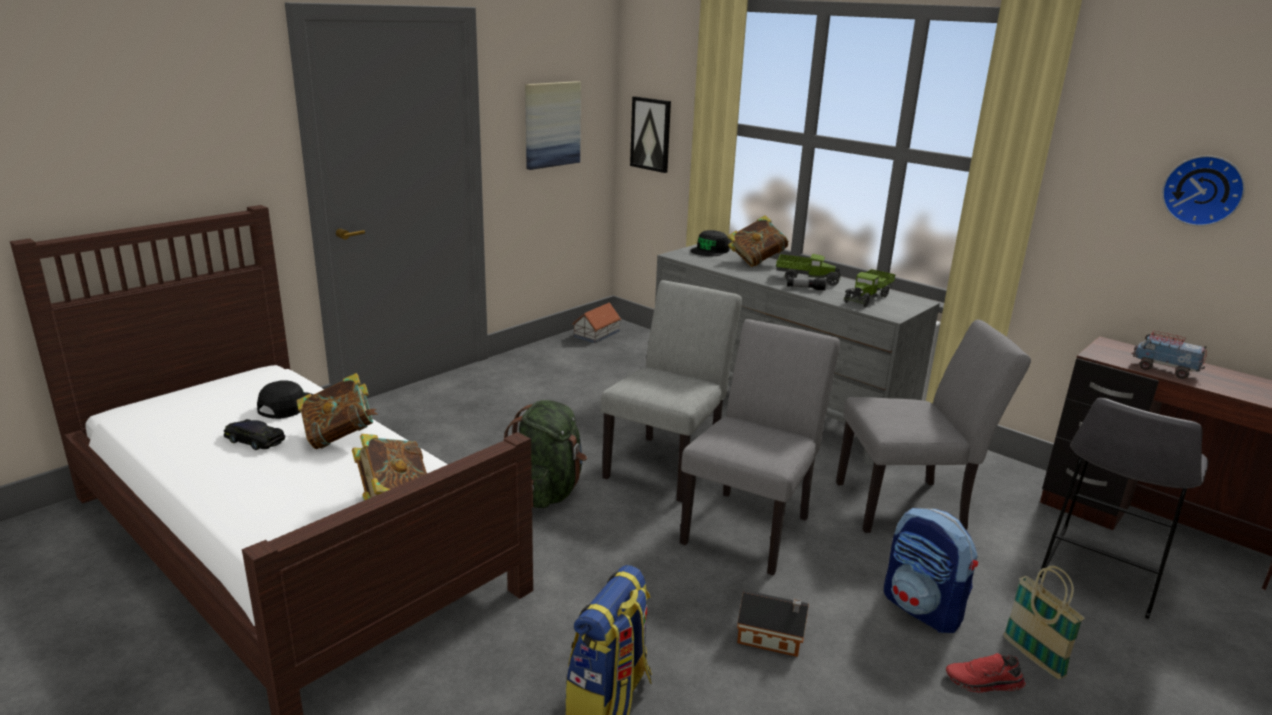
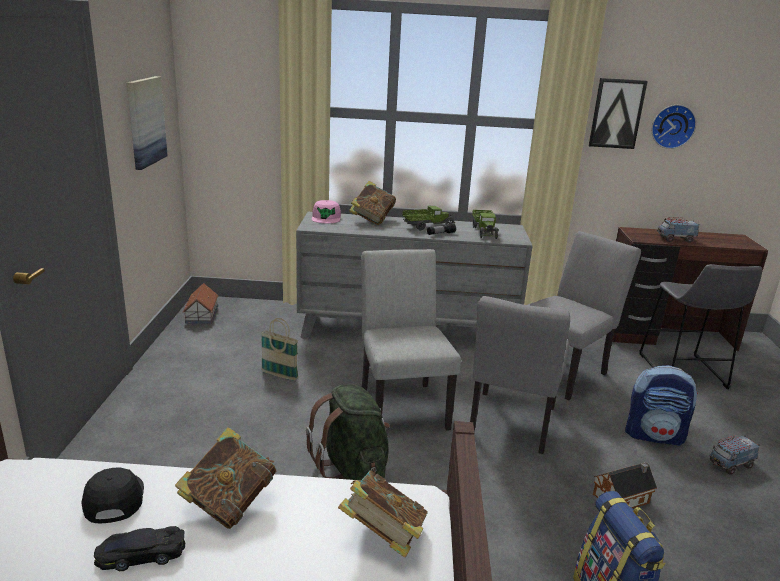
camera: 40 degrees left, 0 degrees up
(651, 134) = (223, 122): picture -> picture (616, 113)
(710, 250) = (326, 218): black cap -> pink cap
(751, 525) = (510, 426): grey chair -> grey chair turned 150 degrees counterclockwise
(983, 683) = (730, 464): red shoe -> toy truck
(1033, 658) = (725, 437): basket -> basket (279, 375)

